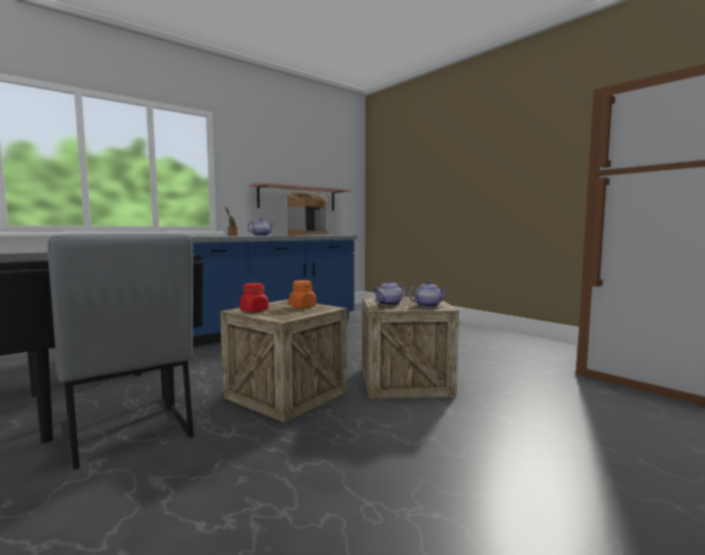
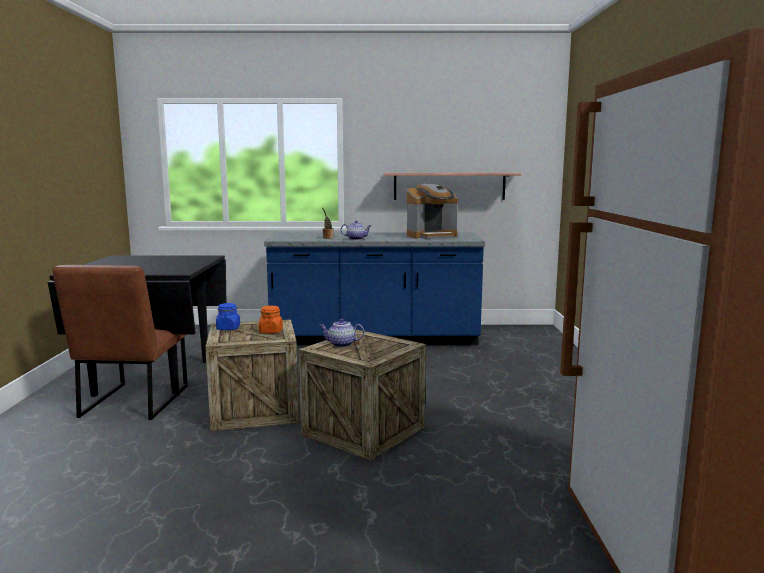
camera: 40 degrees right, 5 degrees up
(127, 429) = (133, 402): grey chair -> brown chair
(254, 311) = (228, 328): red jar -> blue jar
(428, 306) = (366, 355): teapot -> none

